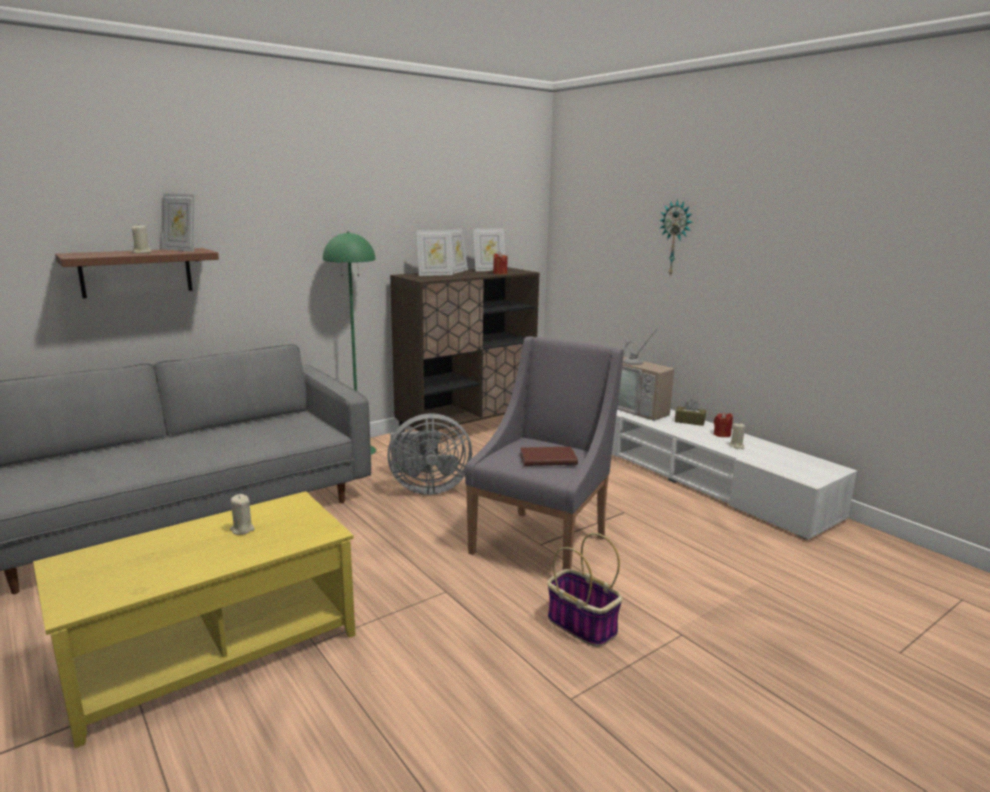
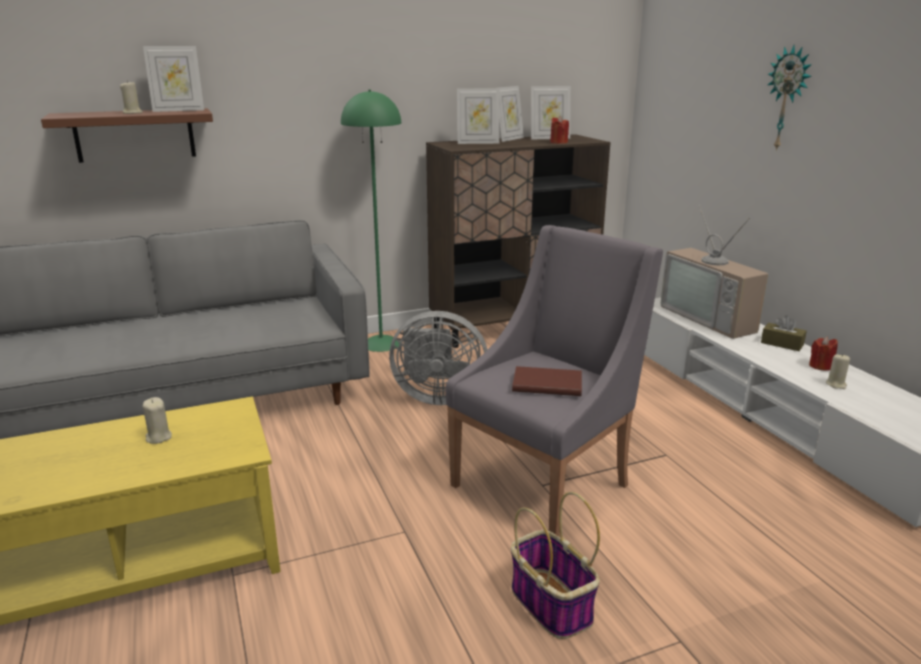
camera: 15 degrees right, 5 degrees up
(181, 250) = (178, 110): picture frame -> picture frame turned 60 degrees counterclockwise

